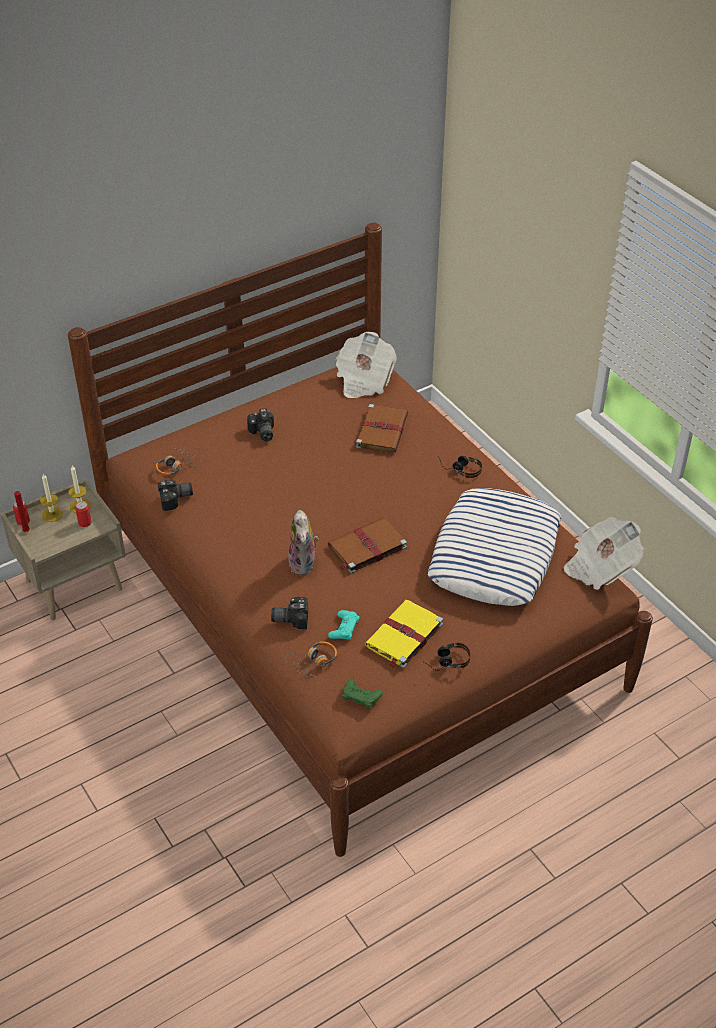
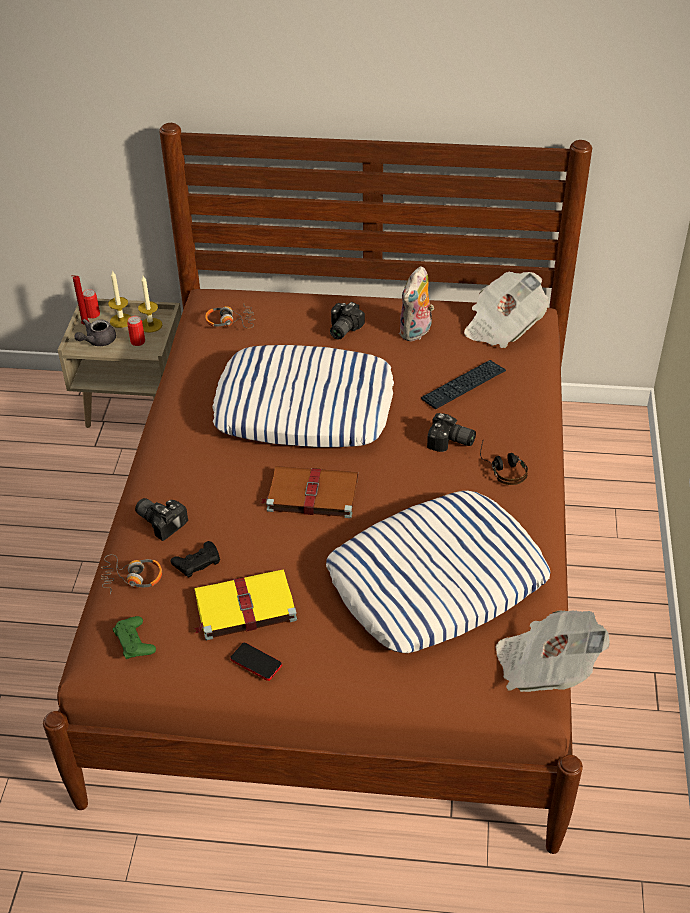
camera: 40 degrees right, 0 degrees up
(51, 538) = (97, 341): none -> grey teapot
(176, 499) = (195, 352): camera -> camera (450, 443)
(298, 496) = (305, 407): none -> pillow
(304, 564) = (234, 476): plush toy -> plush toy (416, 333)
(344, 628) = (197, 562): turquoise game controller -> black game controller
(382, 430) = (463, 385): brown book -> keyboard
(445, 662) = (256, 662): headphones -> phone

